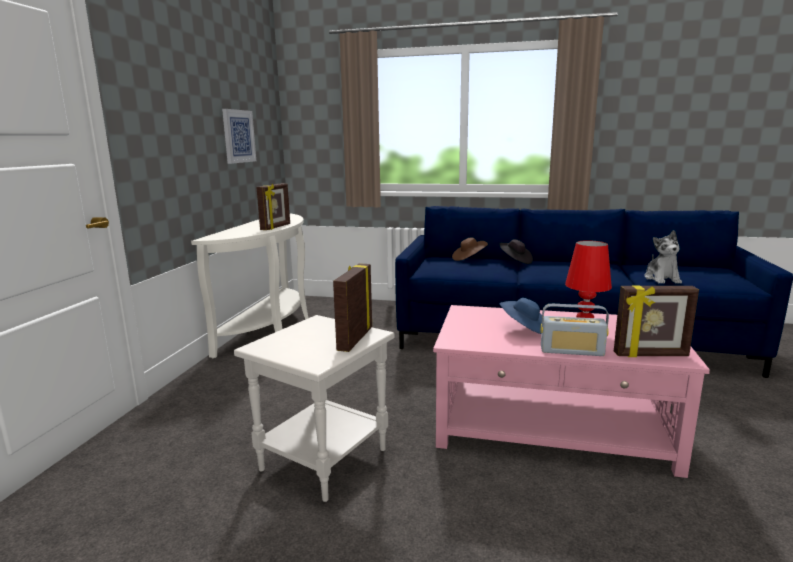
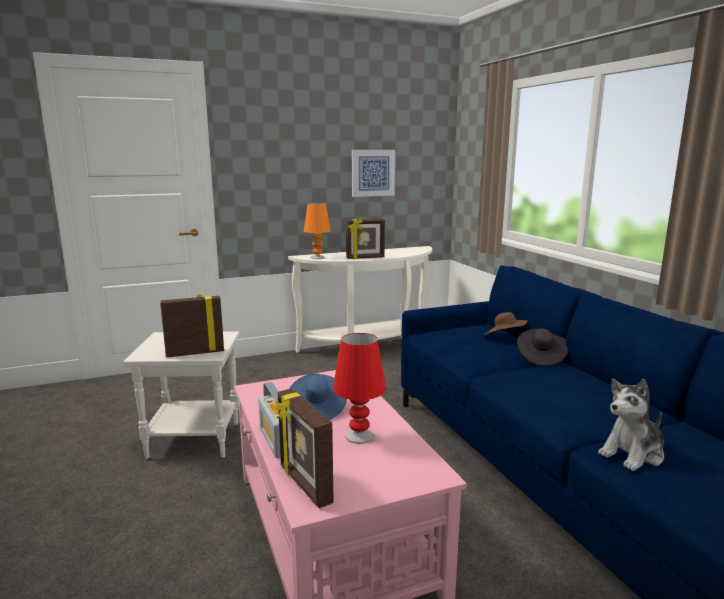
camera: 55 degrees right, 0 degrees up
(231, 235) = (318, 257): none -> orange table lamp

